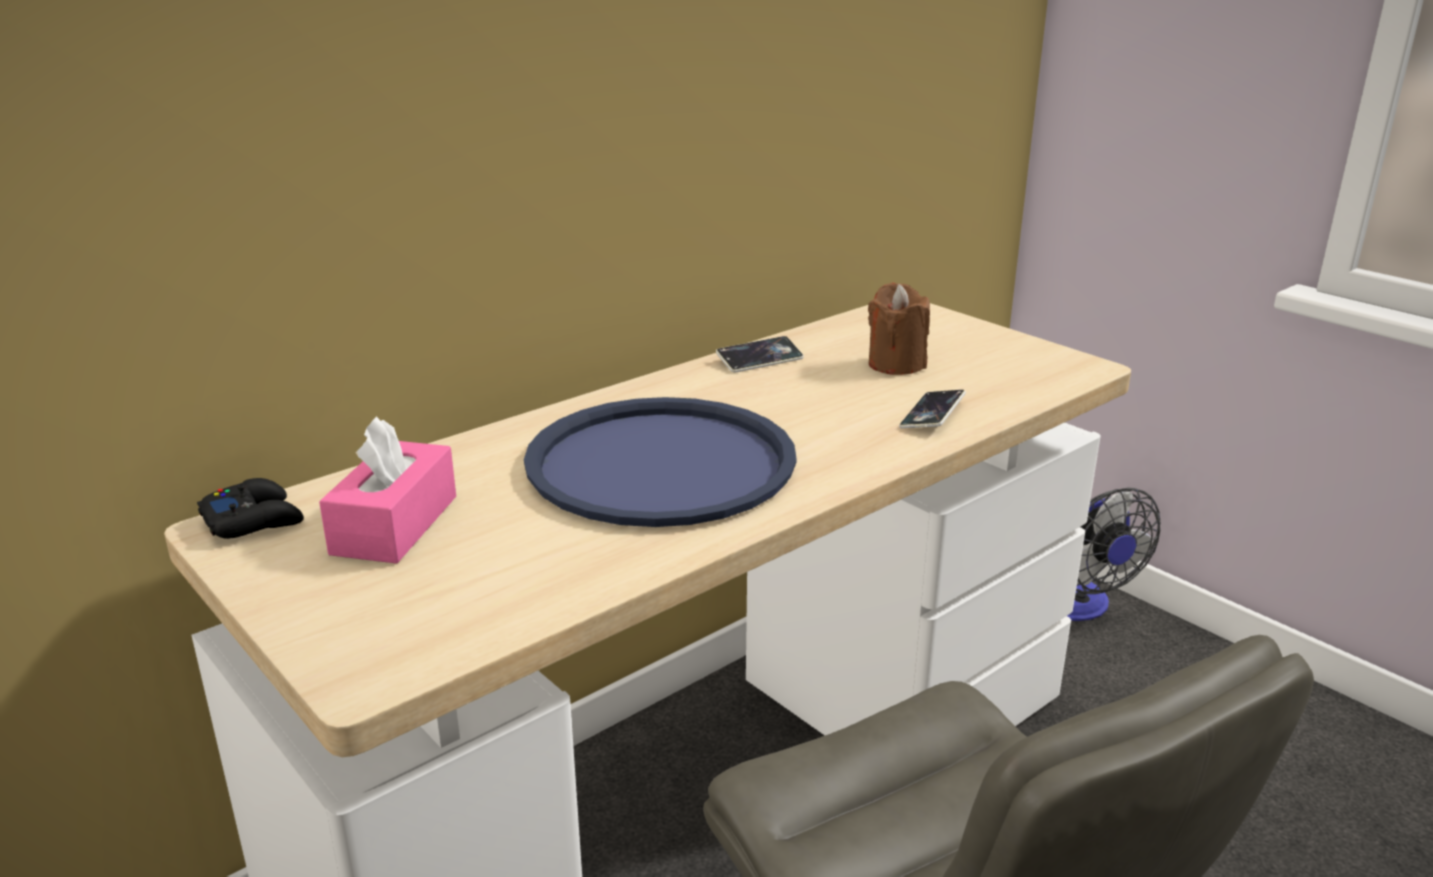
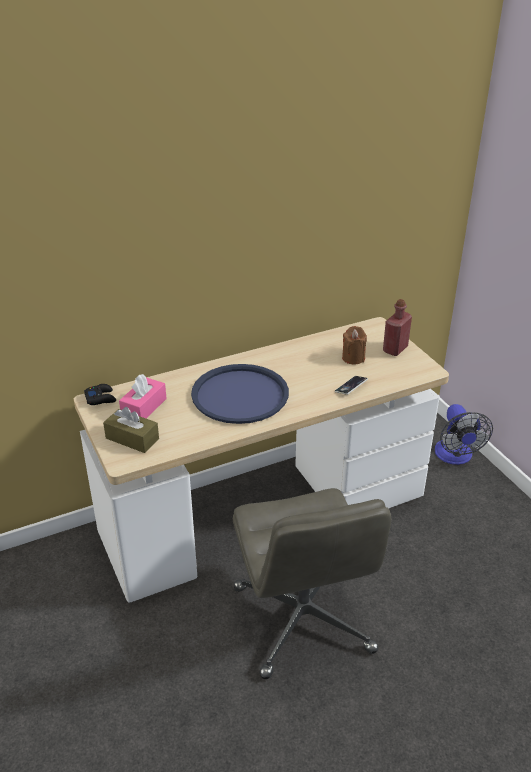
camera: 15 degrees right, 10 degrees up
(380, 606) = (132, 438): none -> brown tissue box
(759, 360) = (300, 347): phone -> none
(977, 340) = (395, 349): none -> red bottle

